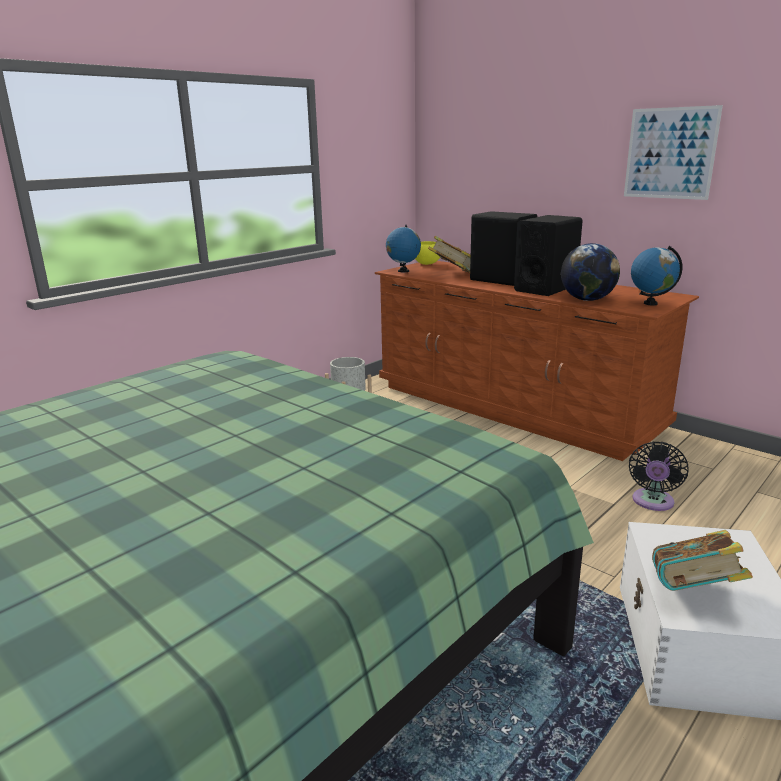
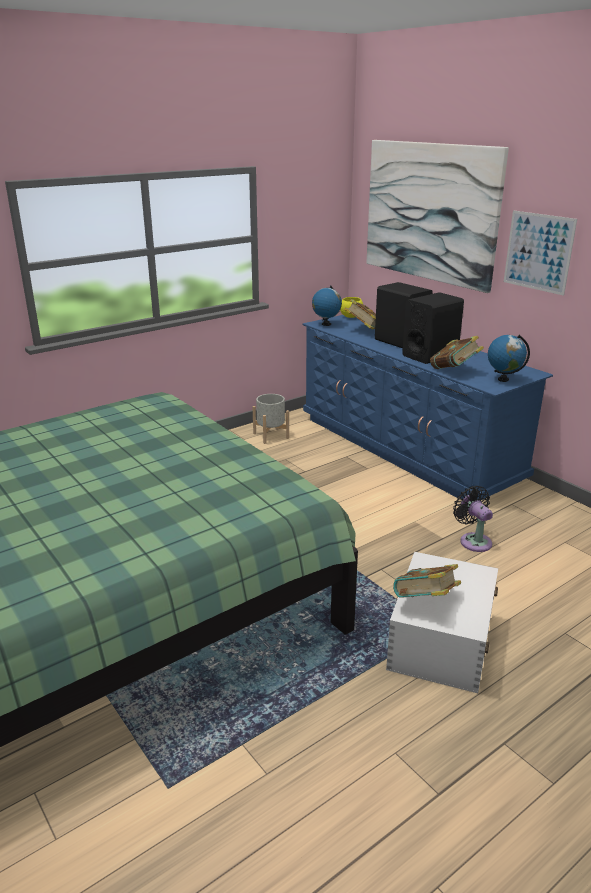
camera: 10 degrees right, 5 degrees up
(512, 406) = (406, 448): brown dresser -> blue dresser
(520, 129) = (430, 212): none -> picture
(587, 300) = (454, 371): globe -> book
(652, 502) = (473, 540): black fan -> black fan turned 120 degrees clockwise

